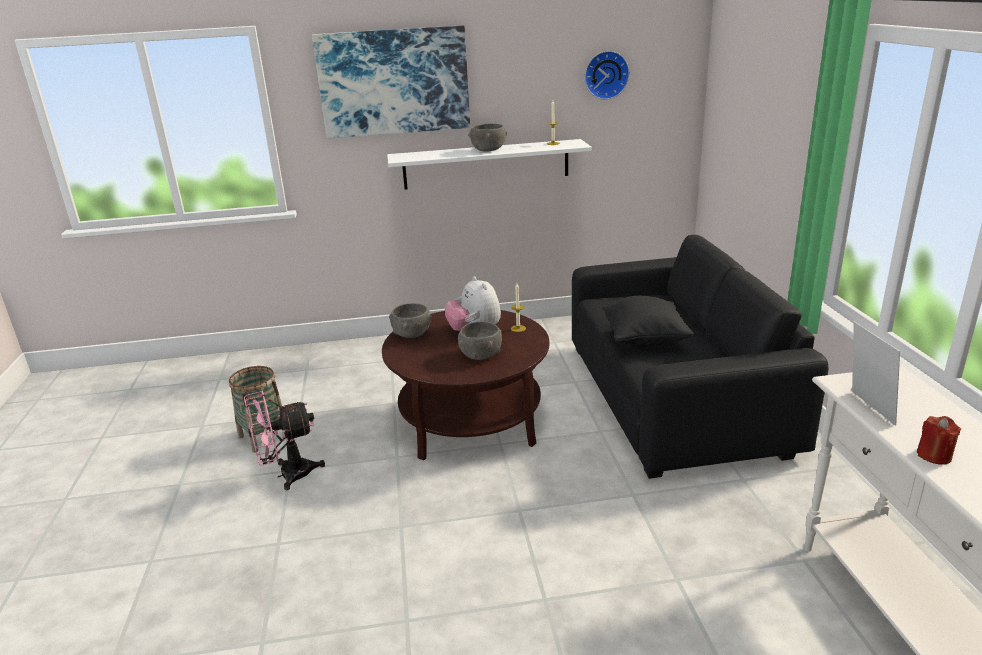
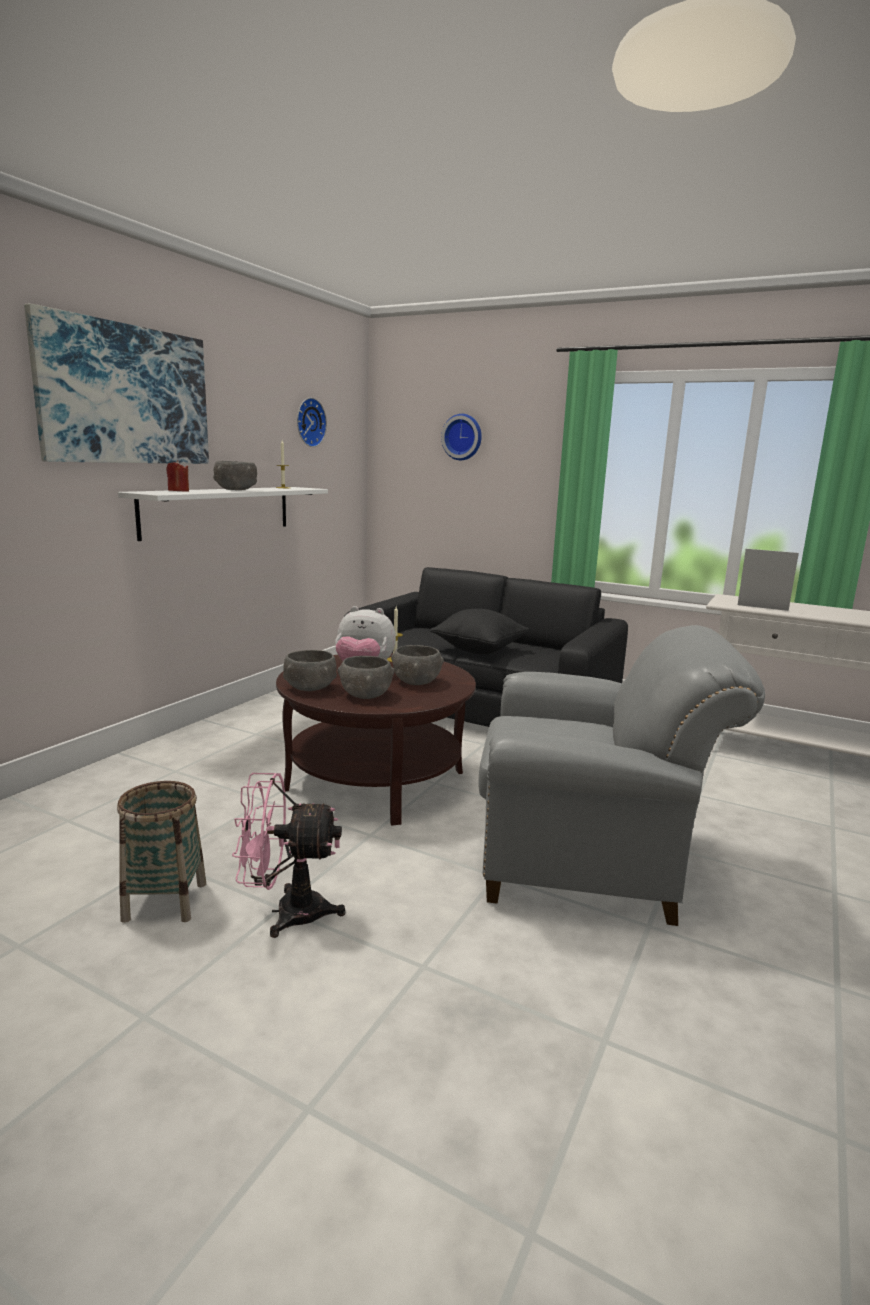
camera: 55 degrees left, 10 degrees down
(287, 475) = (287, 912): pink fan -> pink fan turned 75 degrees clockwise
(425, 353) = (365, 695): none -> grey bowl
(468, 559) = (589, 861): none -> grey armchair
(761, 90) = (463, 437): none -> wall clock
(934, 455) = (829, 615): red candle -> red candle (178, 491)

